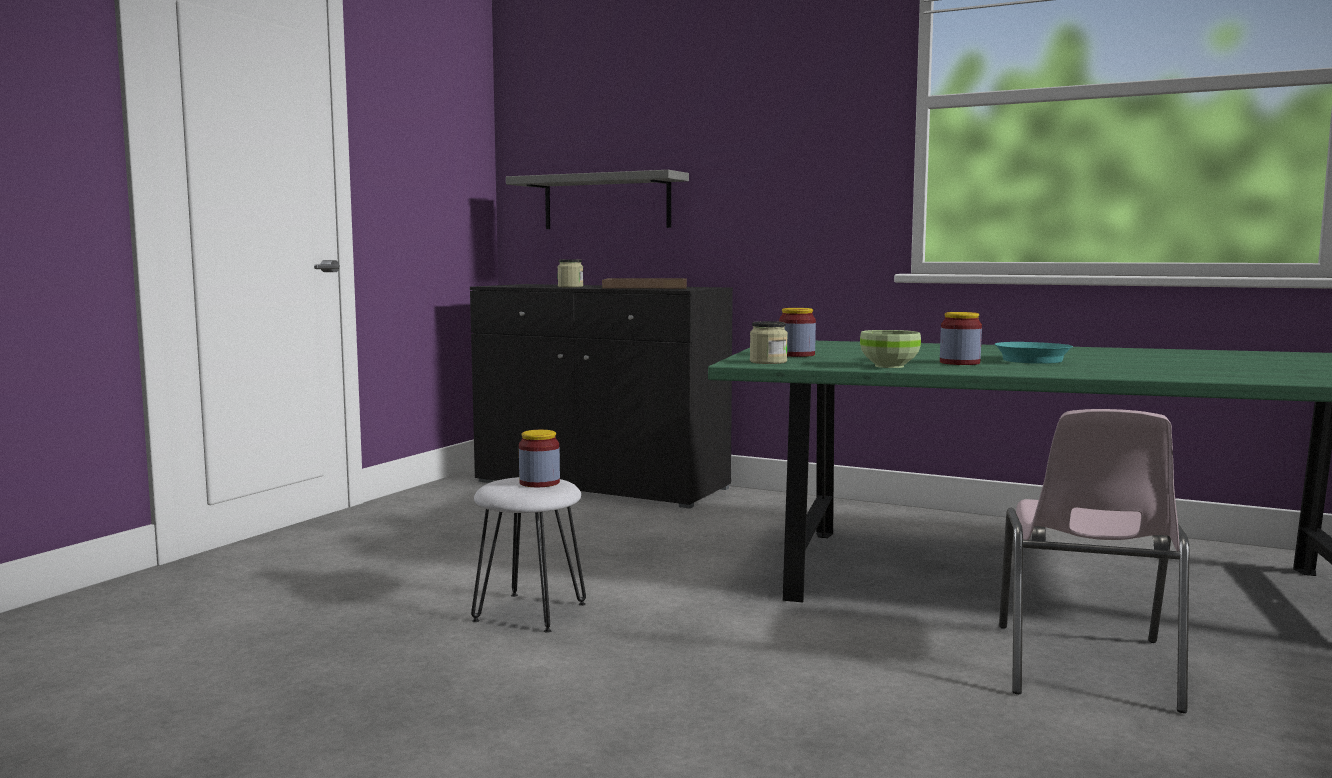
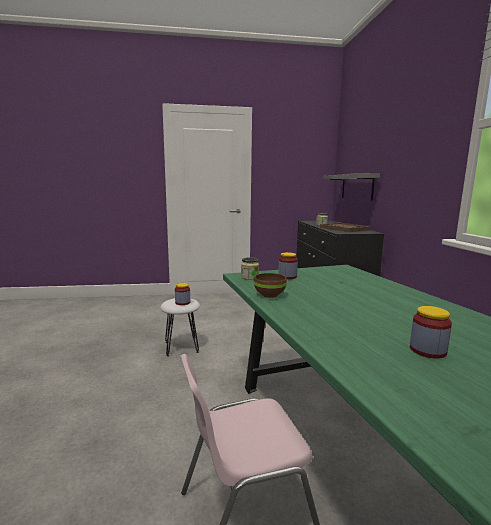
camera: 55 degrees right, 5 degrees up
(888, 366) = (269, 295): green bowl -> brown bowl
(959, 363) = (314, 304): jar -> jar (427, 350)
(1033, 360) = (368, 317): turquoise frying pan -> none

